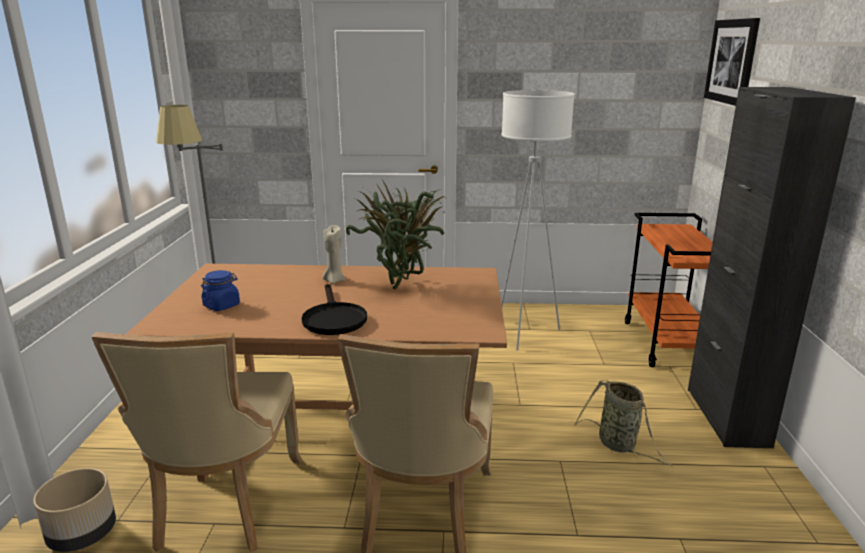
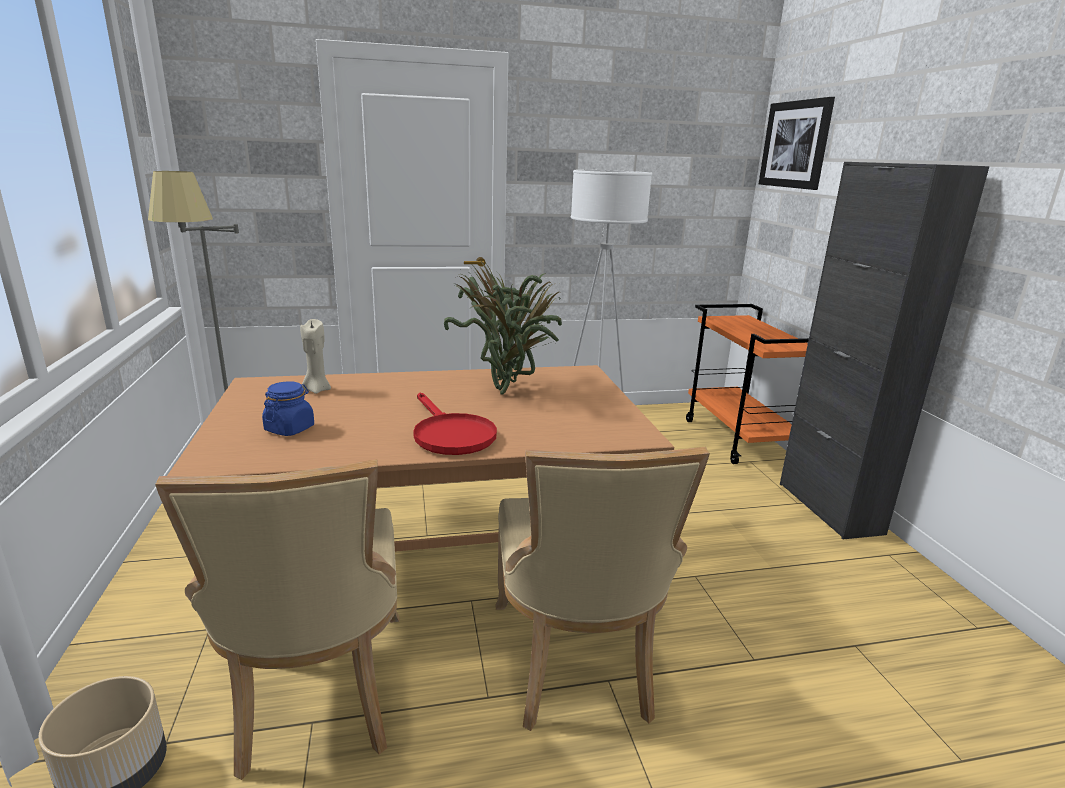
camera: 15 degrees left, 0 degrees up
(333, 318) = (450, 434): black frying pan -> red frying pan
(334, 280) = (420, 389): beige candle -> beige candle (316, 390)
(619, 445) = (745, 550): basket -> none

